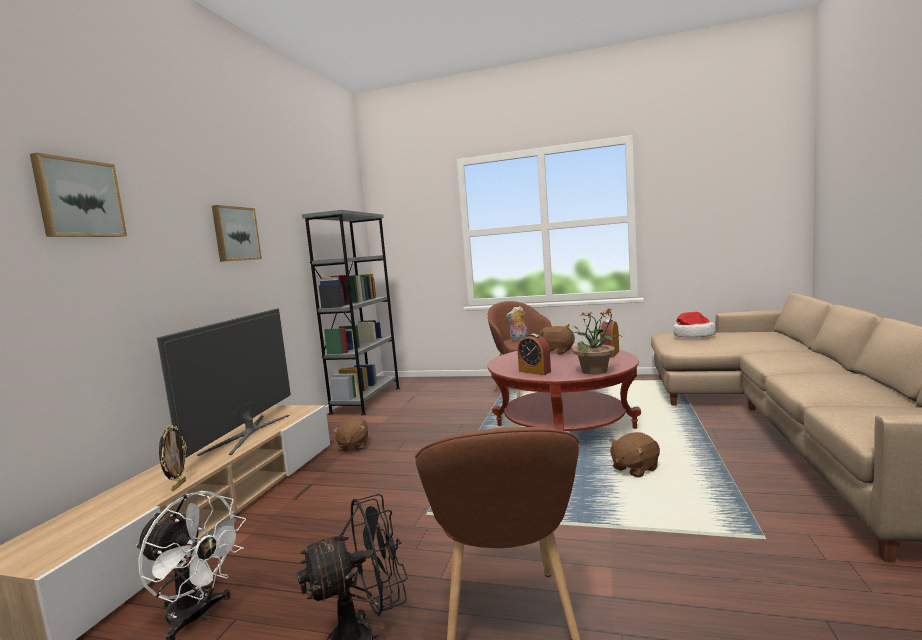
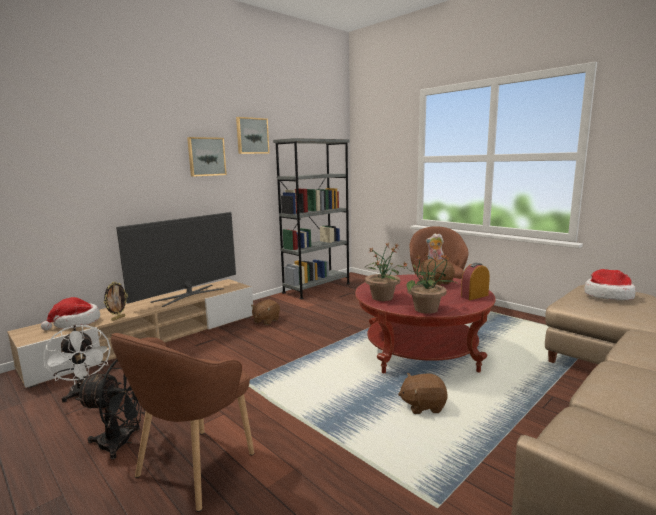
camera: 30 degrees right, 5 degrees up
(78, 198) = (86, 138): picture -> picture (252, 136)
(103, 513) = (75, 323): none -> hat
(534, 371) = (382, 297): alarm clock -> potted plant

